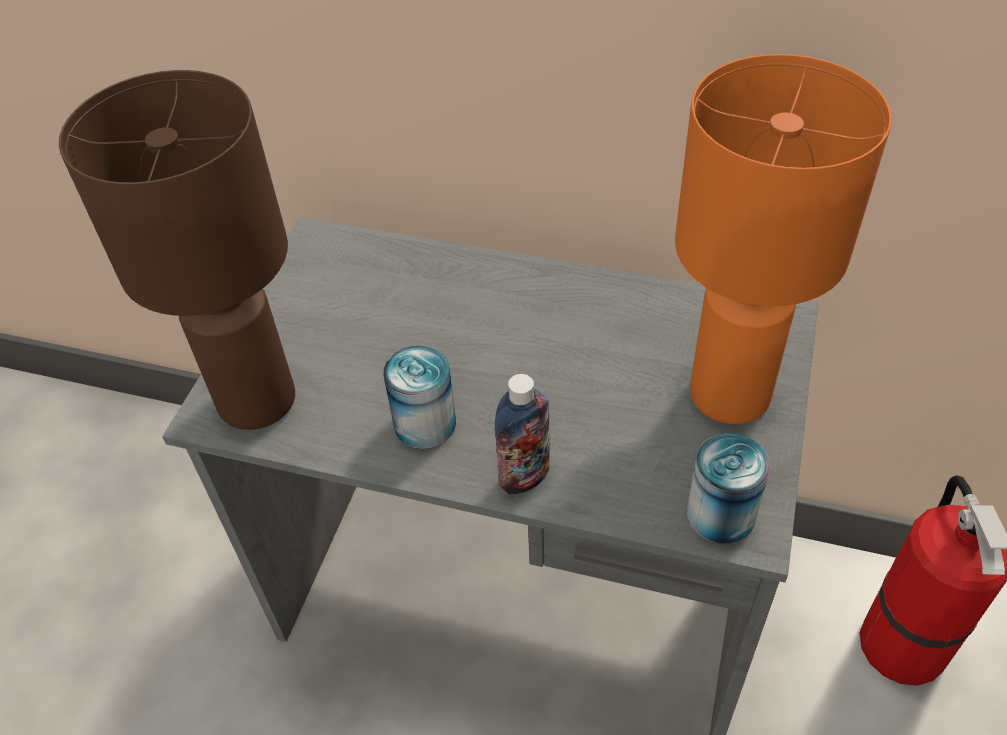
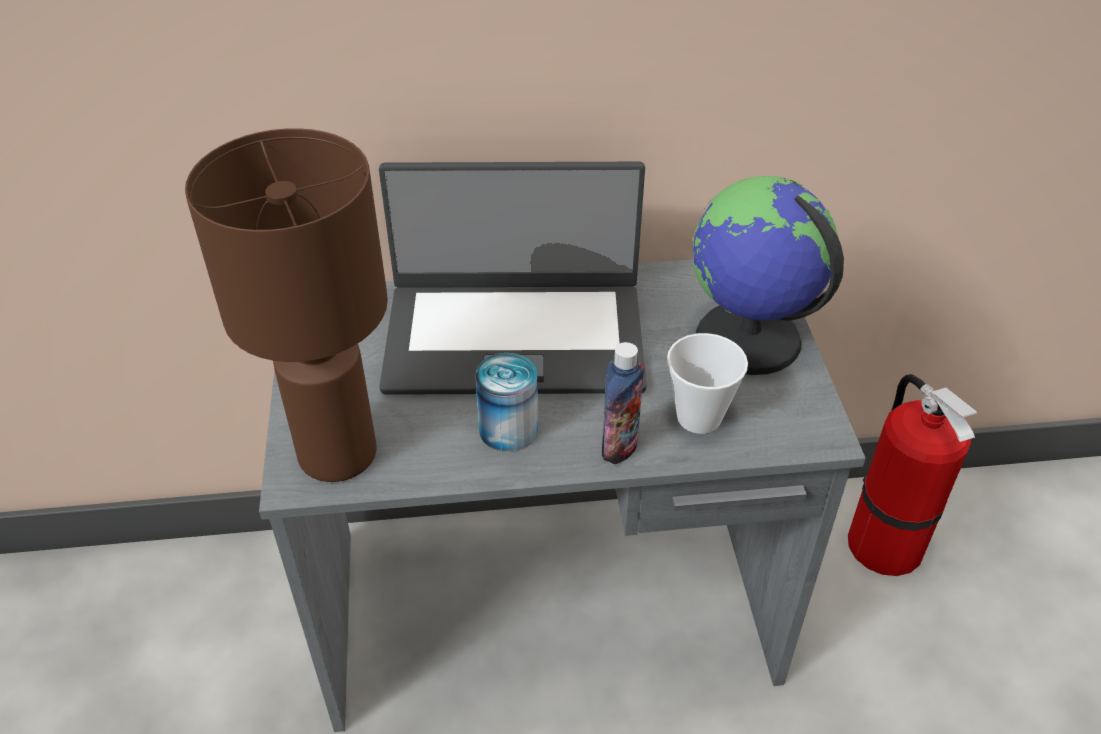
camera: 25 degrees left, 5 degrees down
(484, 324) = (514, 336): none -> laptop
(625, 469) = (699, 417): none -> cup
(720, 514) = (792, 429): can -> none
(727, 395) = (747, 339): orange table lamp -> globe

